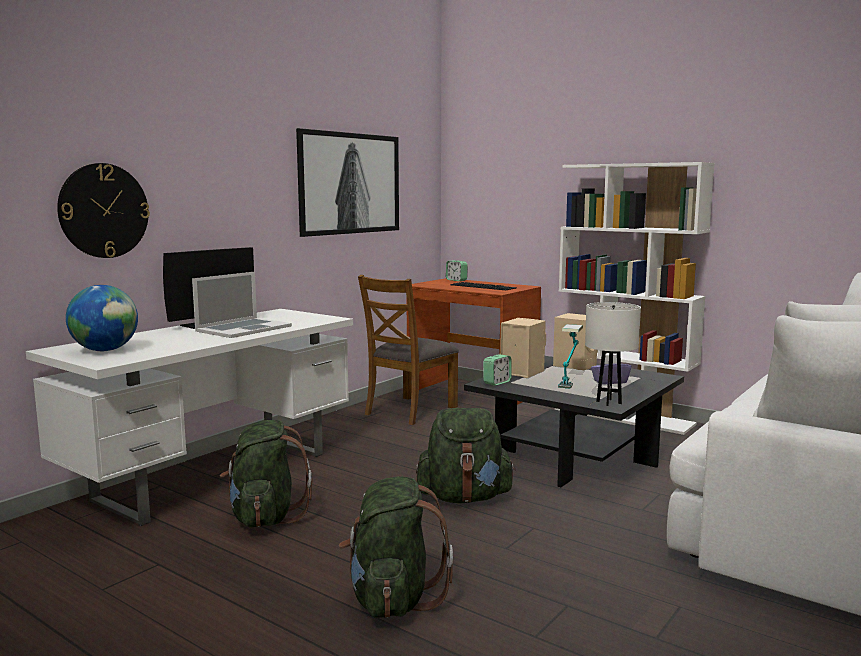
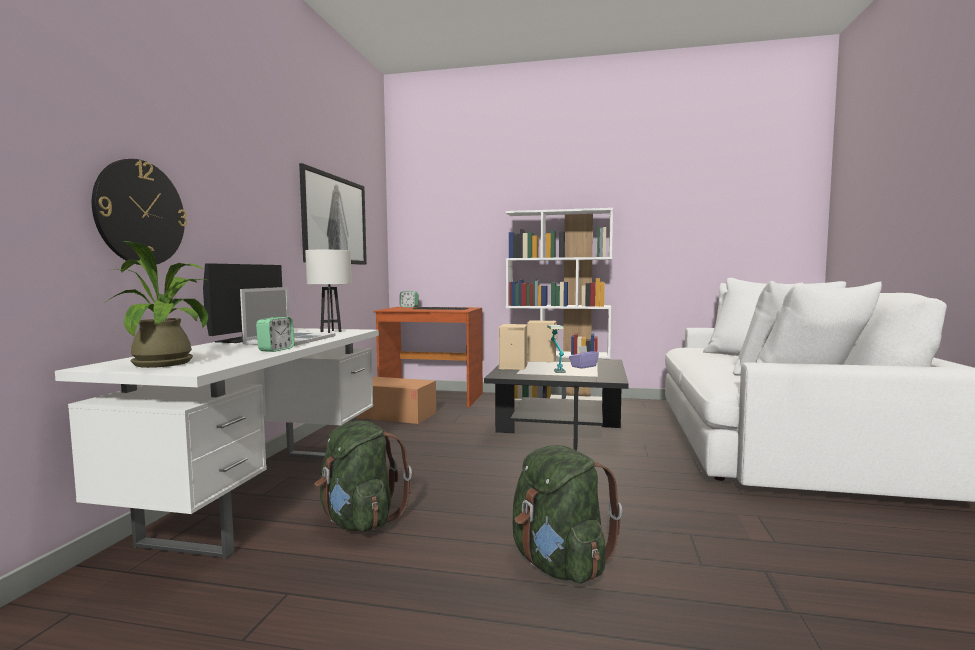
camera: 25 degrees left, 5 degrees down
(105, 350) = (169, 362): globe -> potted plant
(410, 410) = (395, 415): brown chair -> cardboard box
(464, 497) = (516, 471): green backpack -> none
(497, 382) = (507, 374): alarm clock -> alarm clock (276, 349)
(608, 402) = (607, 378): white table lamp -> white table lamp (330, 331)

